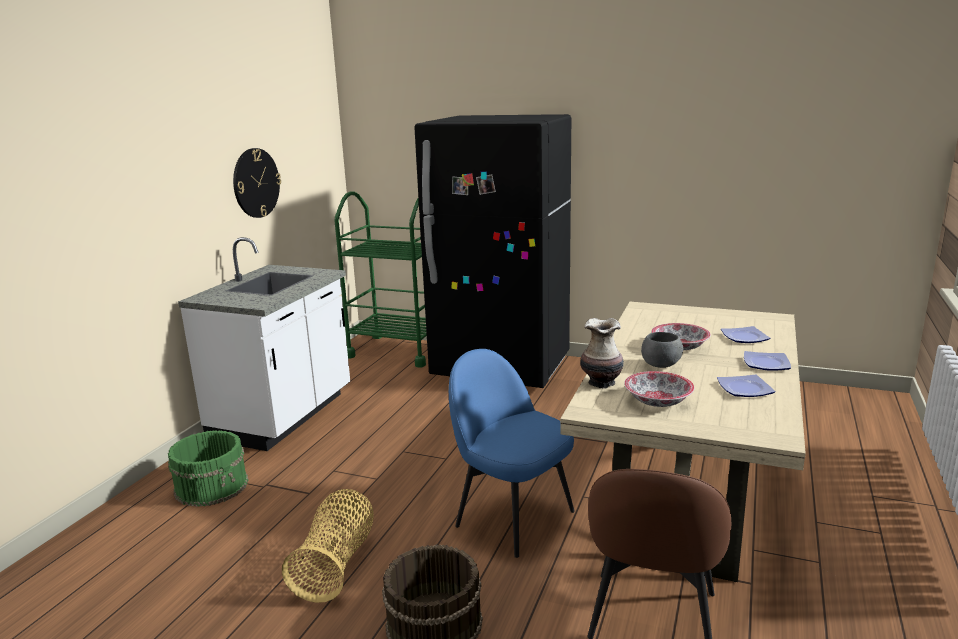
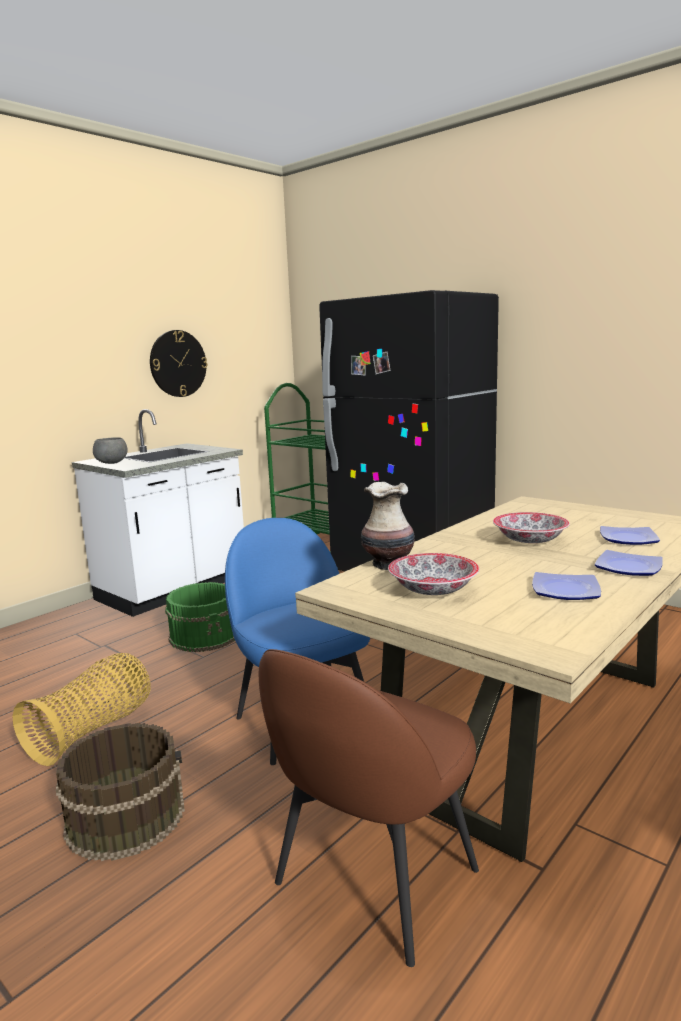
camera: 20 degrees right, 5 degrees down
(212, 486) = (61, 639): green bucket -> green bucket (205, 635)
(661, 365) = (483, 556): grey bowl -> grey bowl (112, 463)

